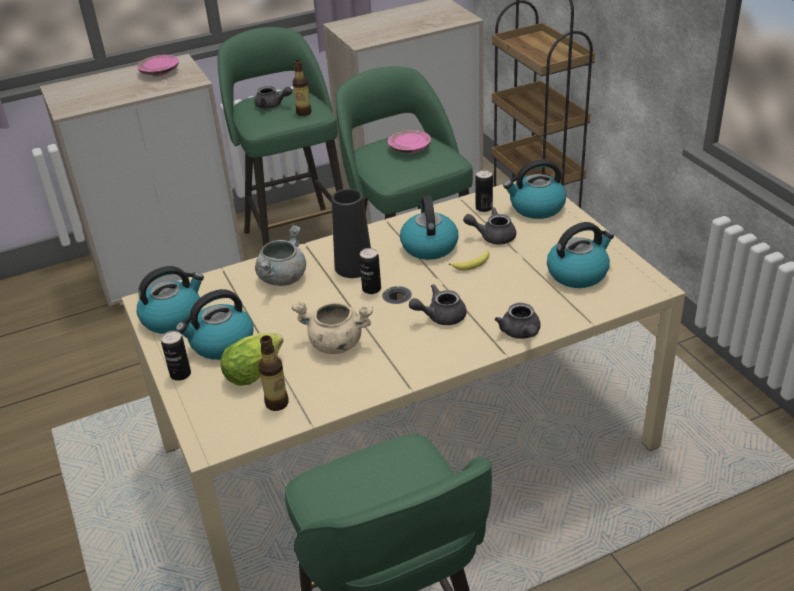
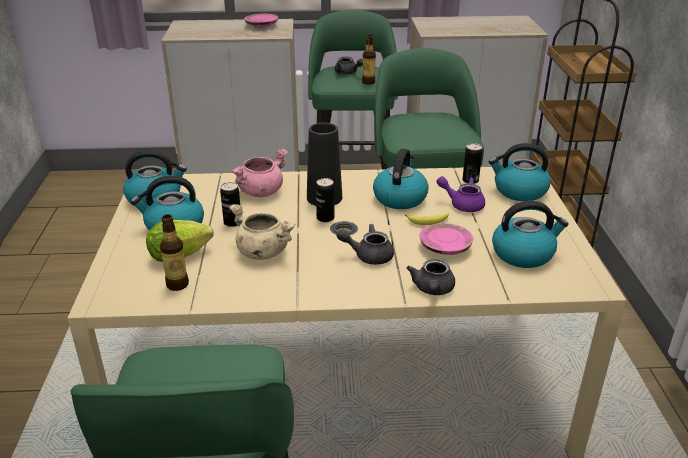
camera: 20 degrees right, 5 degrees down
(180, 374) = (124, 240): can -> can (232, 222)
(282, 278) = (260, 192): grey cooking pot -> pink cooking pot
(409, 149) = (435, 123): pink plate -> pink plate (444, 247)
(492, 236) = (462, 204): grey teapot -> purple teapot

